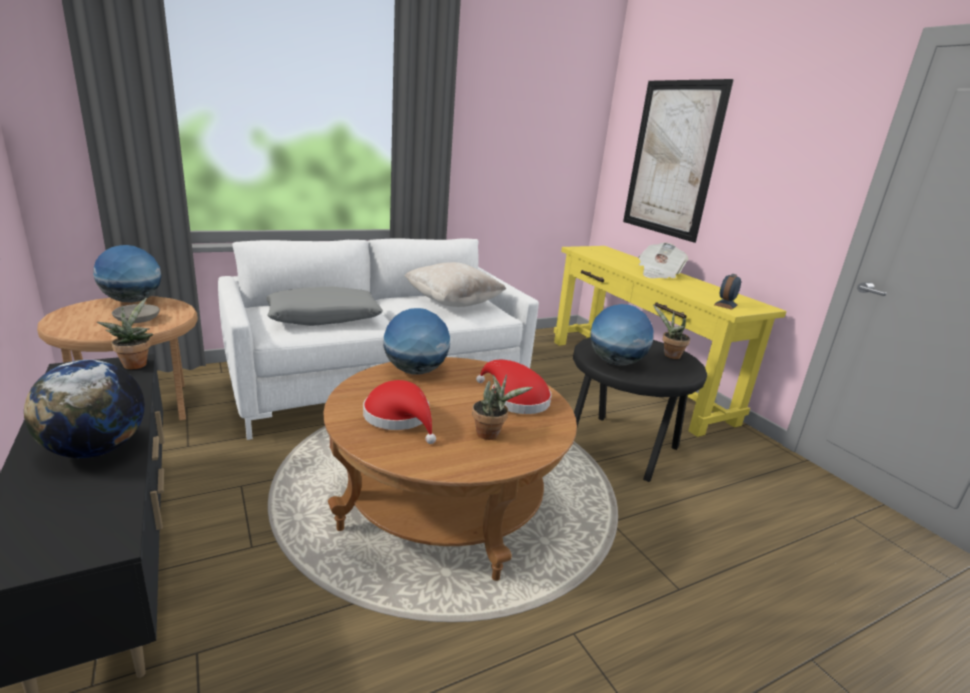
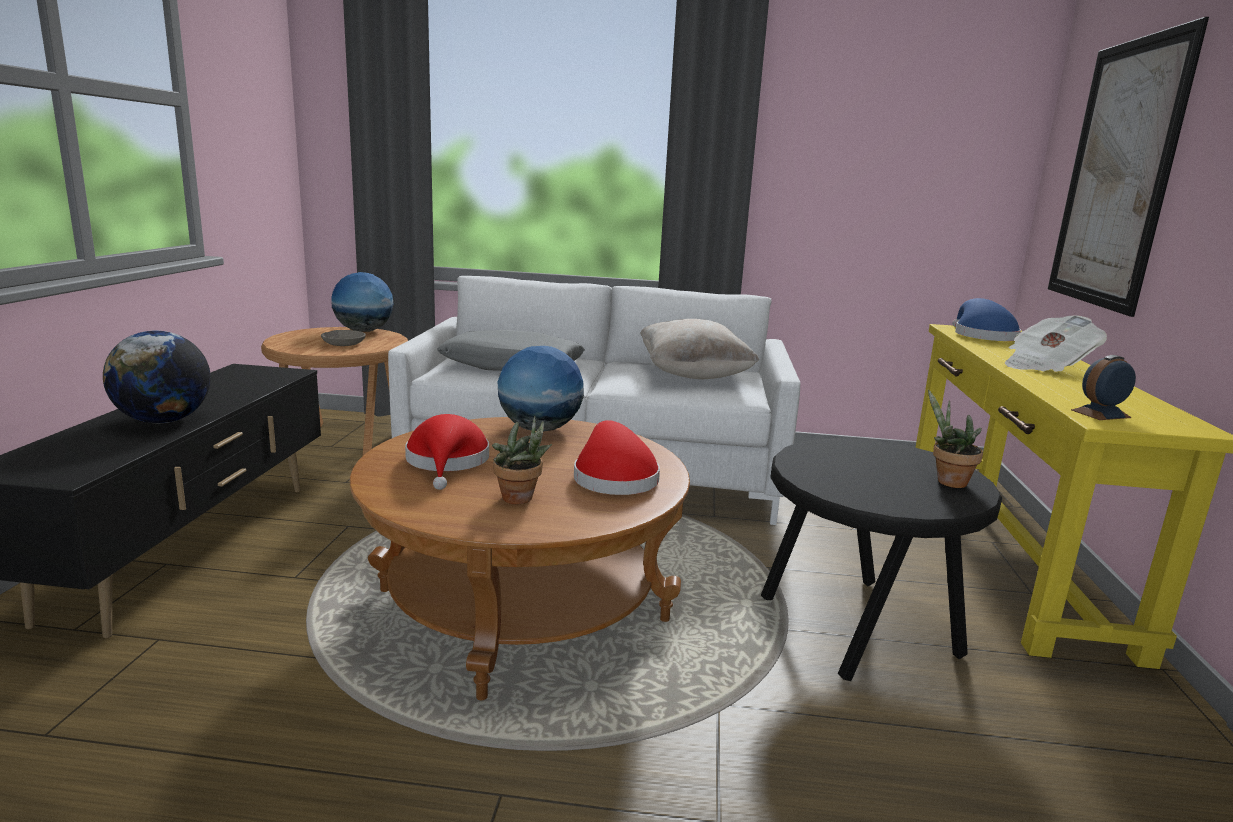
camera: 35 degrees right, 5 degrees down
(135, 364) = (289, 374): potted plant -> none
(599, 254) = (982, 336): none -> blue hat
(615, 362) = (826, 470): globe -> none

